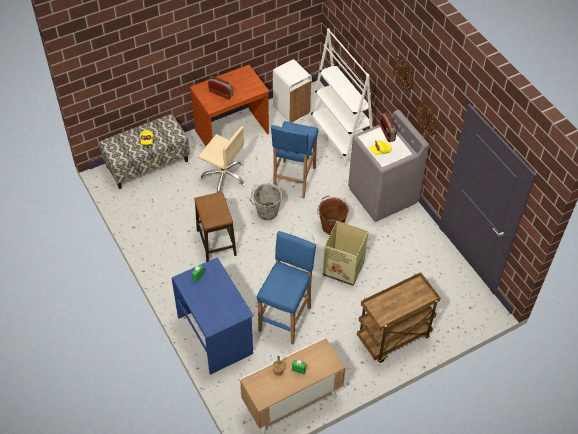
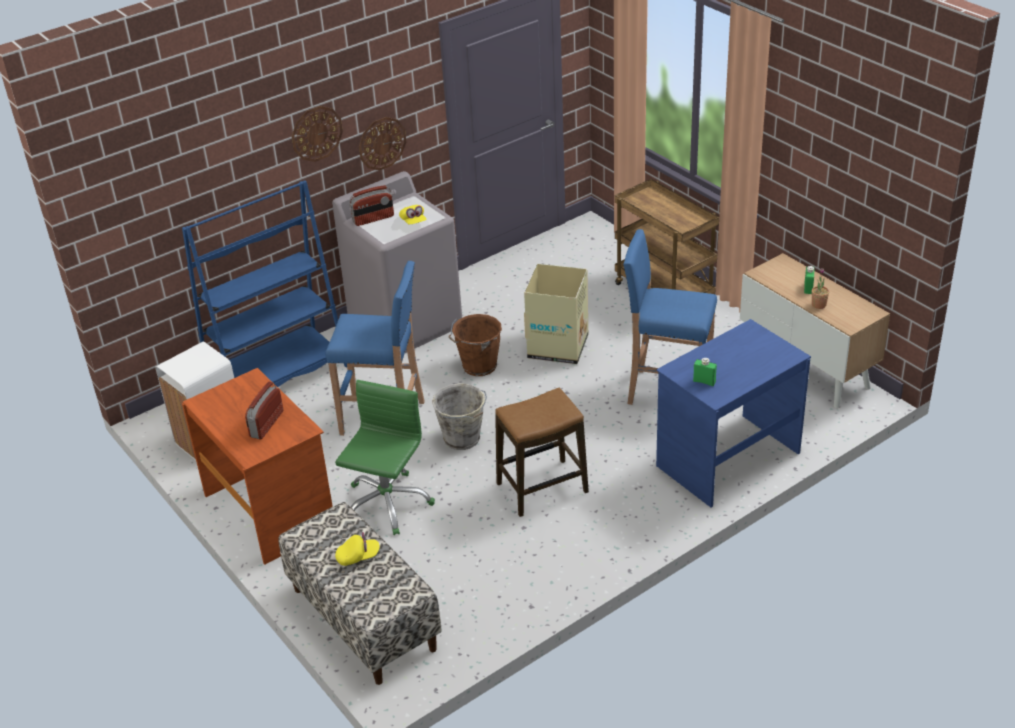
camera: 95 degrees left, 15 degrees down
(224, 177) = (387, 503): beige office chair -> green office chair
(340, 136) = (278, 377): white bookcase -> blue bookcase

